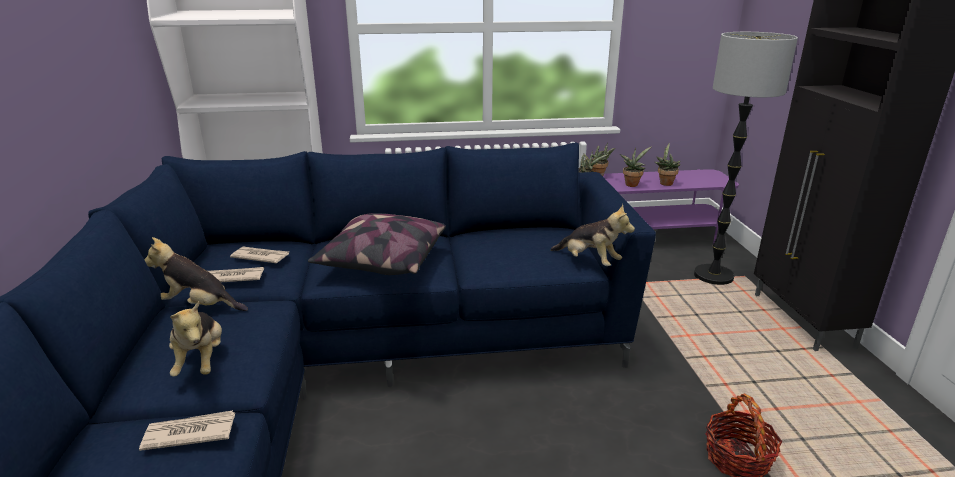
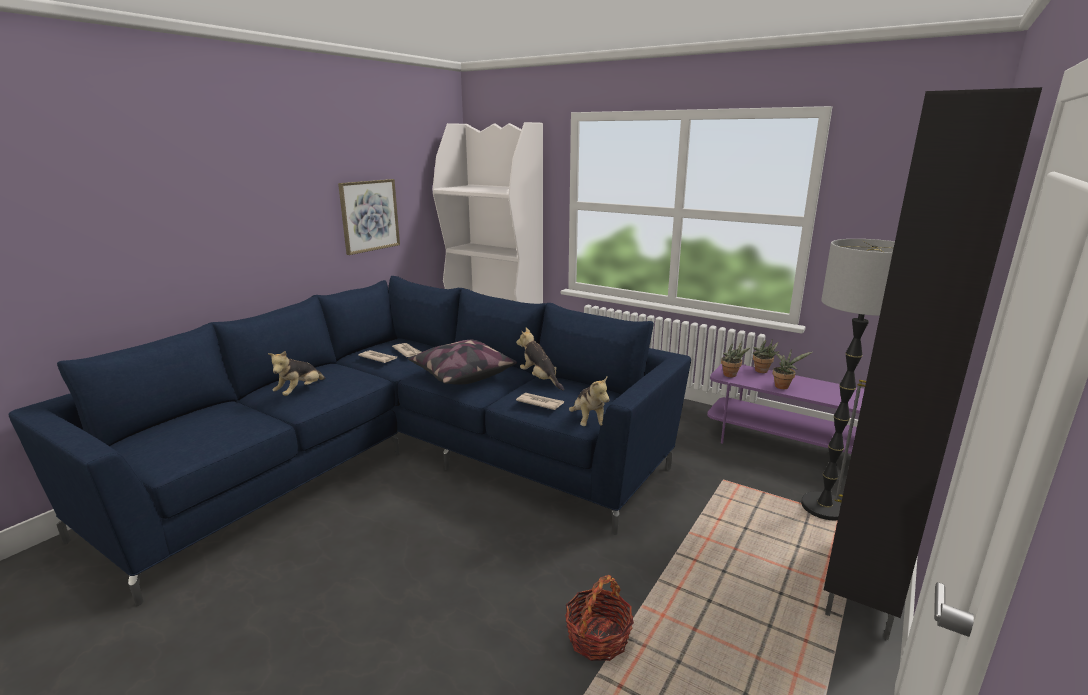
camera: 40 degrees right, 5 degrees down
(92, 67) = (369, 215): none -> picture
(189, 433) = (247, 418): newspaper -> newspaper (540, 403)
(200, 306) = (344, 367): plush toy -> plush toy (540, 379)
(665, 183) = (822, 395): potted plant -> none

